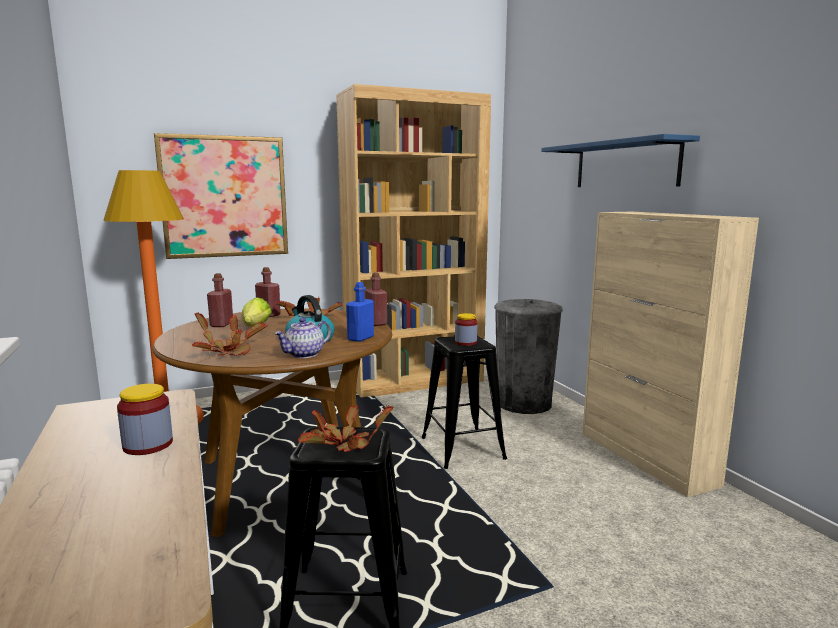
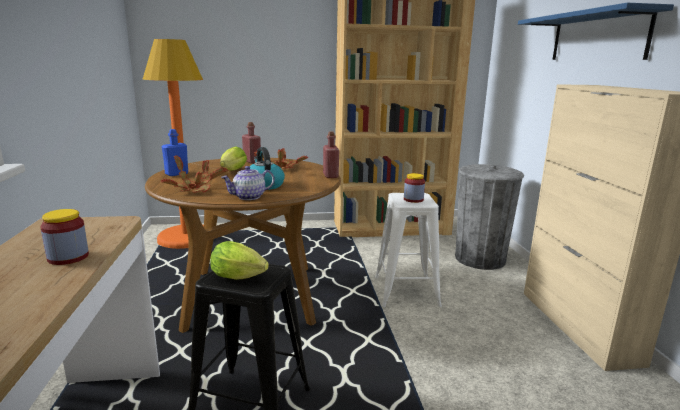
camera: 15 degrees right, 5 degrees up
(221, 324) = (210, 166): red bottle -> none
(224, 197) = (242, 63): picture -> none
(340, 446) = (241, 278): potted plant -> lettuce
(360, 338) = (306, 187): blue bottle -> blue bottle (176, 174)
(462, 448) = (406, 291): black stool -> white stool

